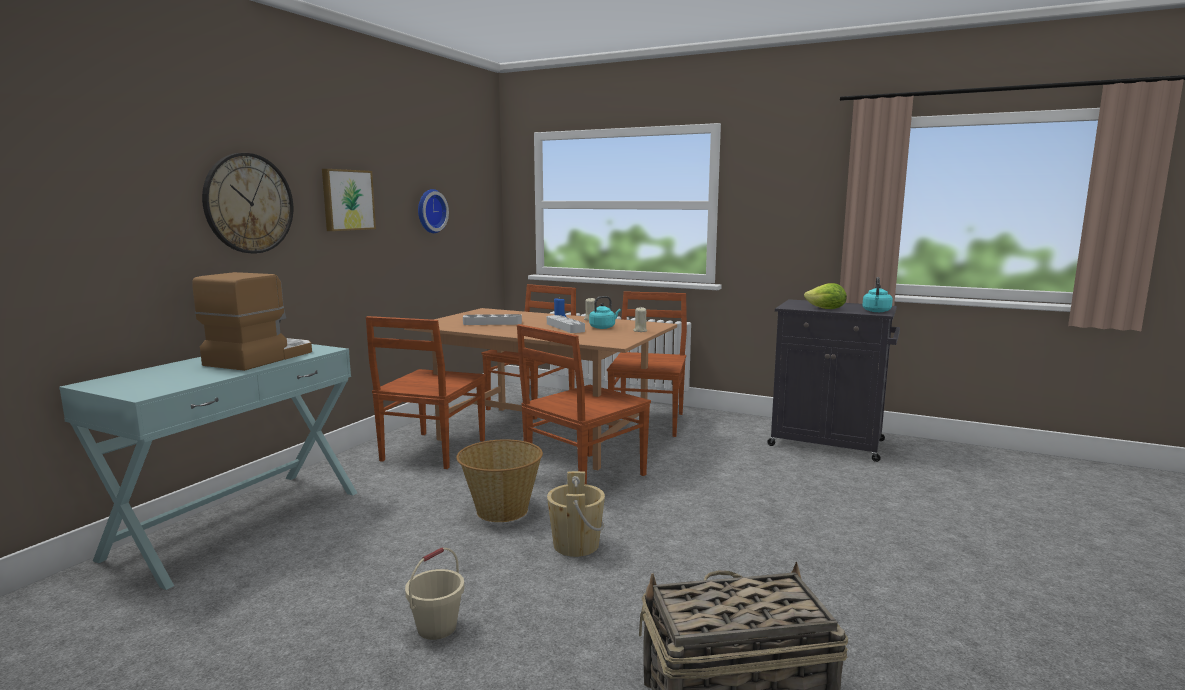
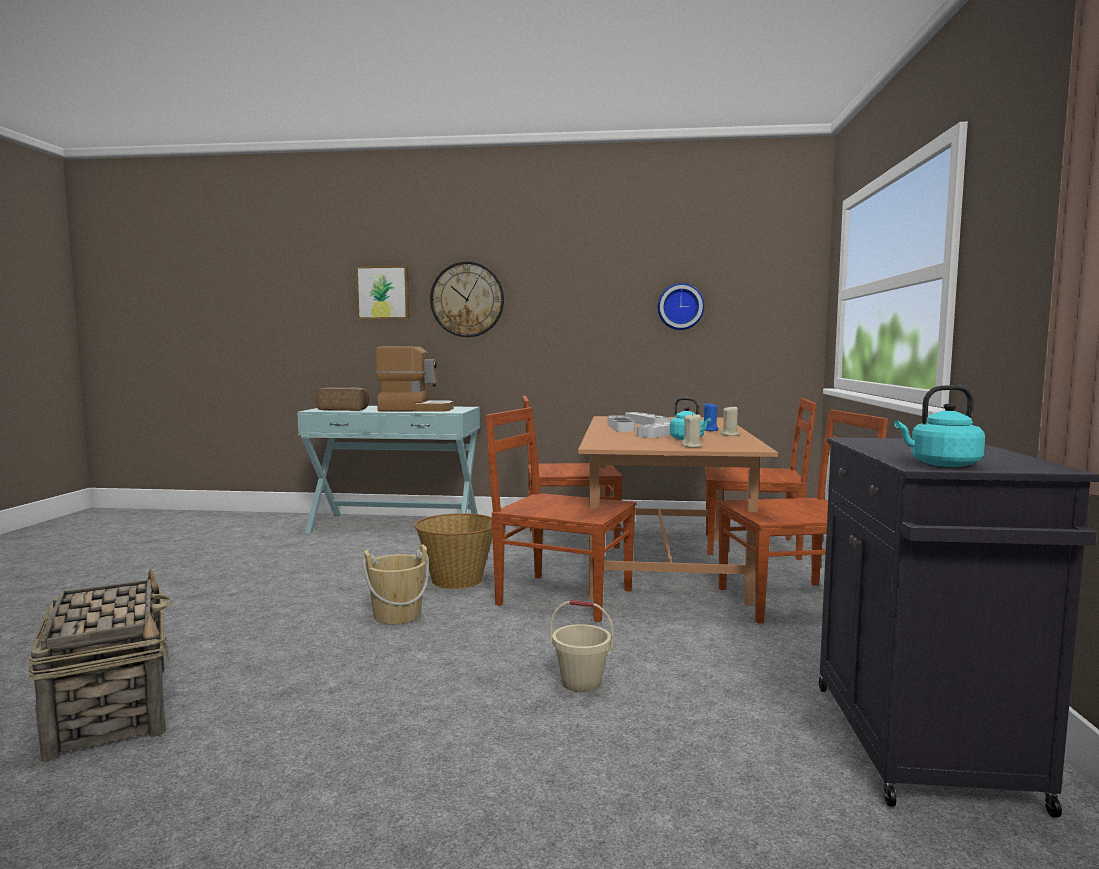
camera: 70 degrees right, 5 degrees down
(179, 382) = (344, 410): none -> bread
(347, 200) = (566, 296): picture -> picture (383, 293)
(437, 627) = (255, 595): beige bucket -> beige bucket (581, 683)
(510, 330) = (620, 427): none -> grey tray
(826, 309) = (884, 449): lettuce -> none

